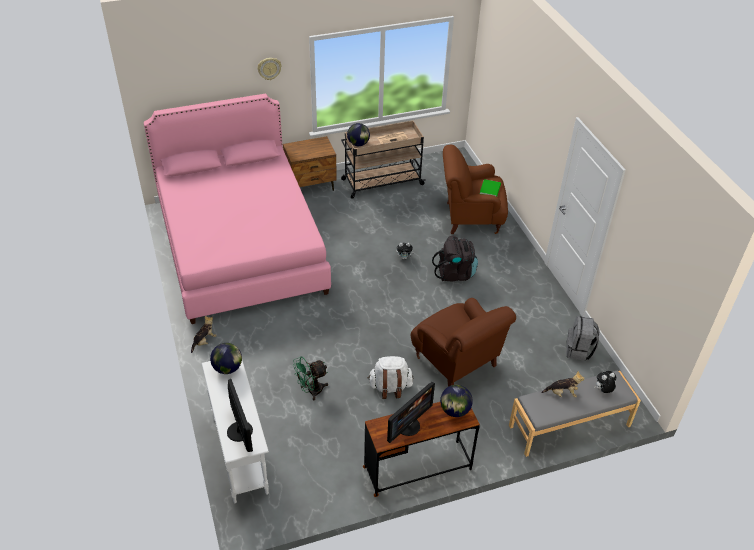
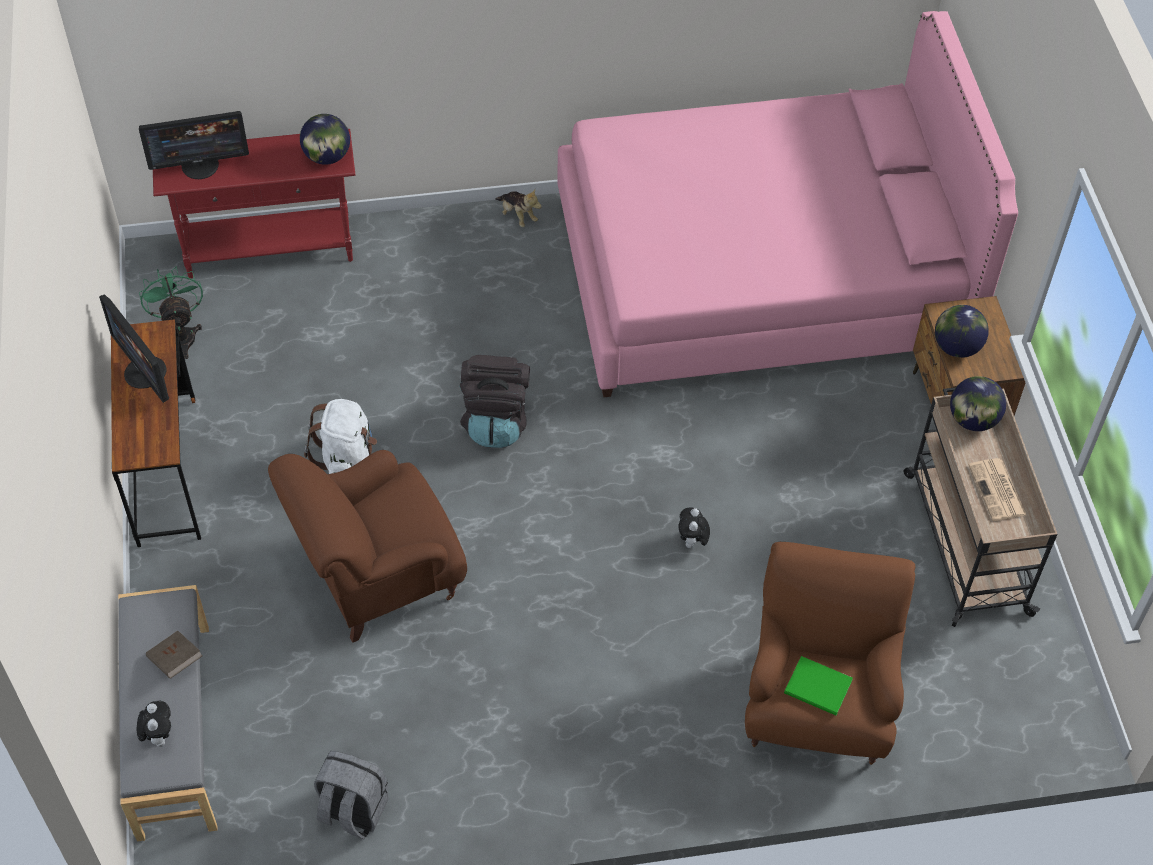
camera: 100 degrees right, 10 degrees up
(240, 454) = (270, 250): white console table -> red console table
(269, 68) = (1034, 144): wall clock -> none
(311, 391) = (371, 348): green fan -> green fan (181, 334)
(455, 273) = (628, 628): black backpack -> black backpack (496, 421)
(455, 410) = (151, 441): globe -> globe (956, 347)
(562, 393) = (175, 661): plush toy -> brown book

